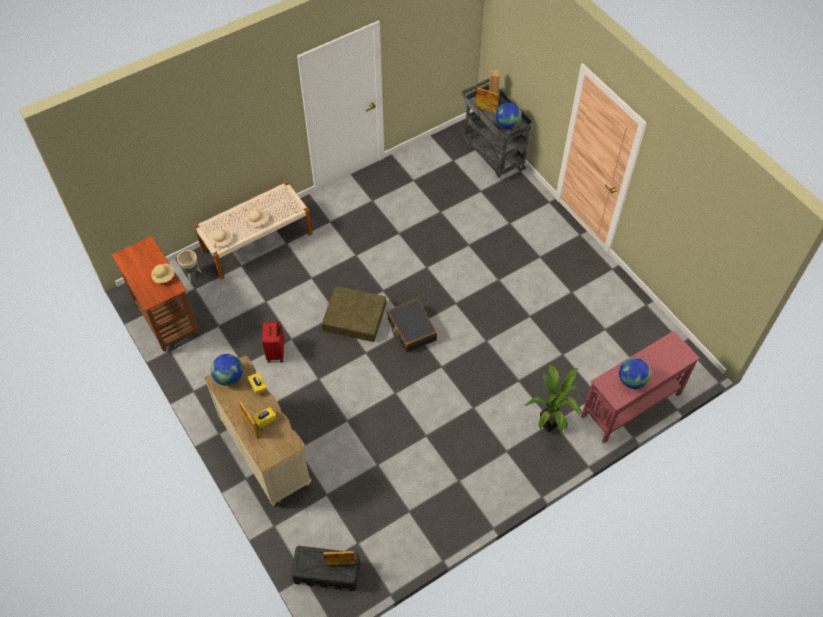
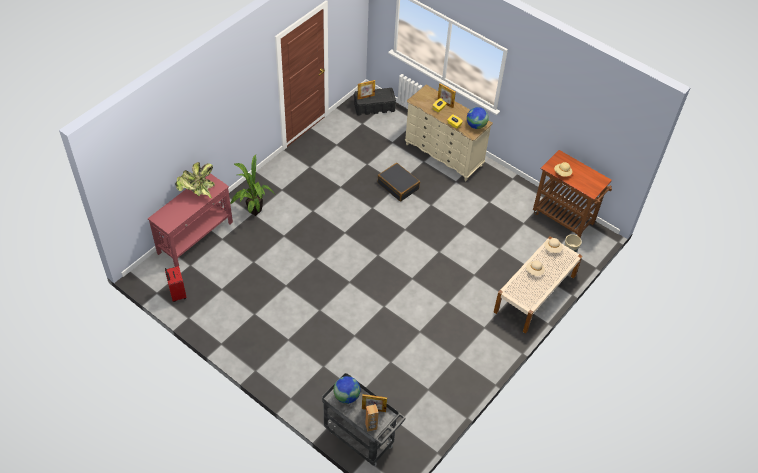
camera: 160 degrees right, 5 degrees down
(276, 352) = (470, 215): red suitcase -> red suitcase (177, 294)
(355, 317) = (425, 252): brown storage box -> none
(411, 330) = (377, 253): black suitcase -> black suitcase (398, 186)
(632, 381) = (198, 192): globe -> potted plant

